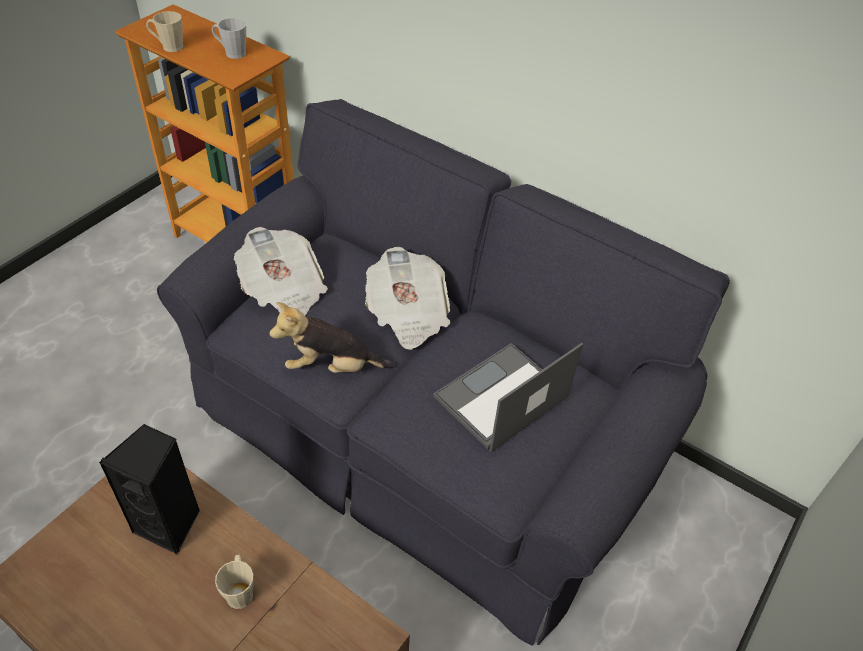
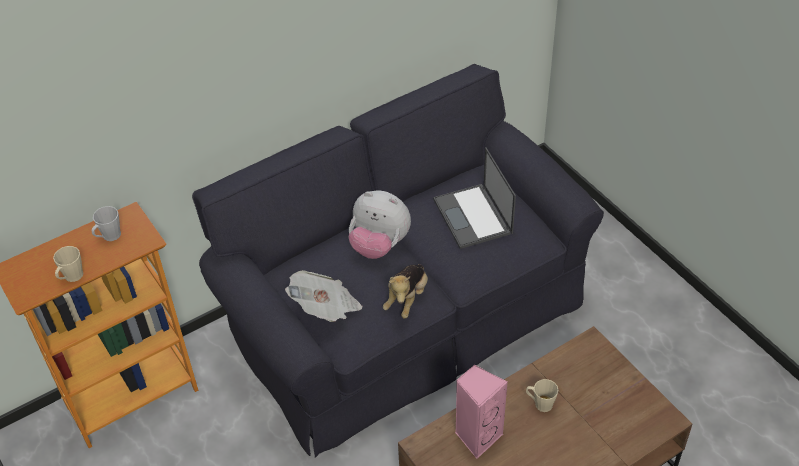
camera: 65 degrees left, 0 degrees up
(170, 524) = (477, 436): black speaker -> pink speaker
(407, 315) = (379, 245): newspaper -> plush toy

